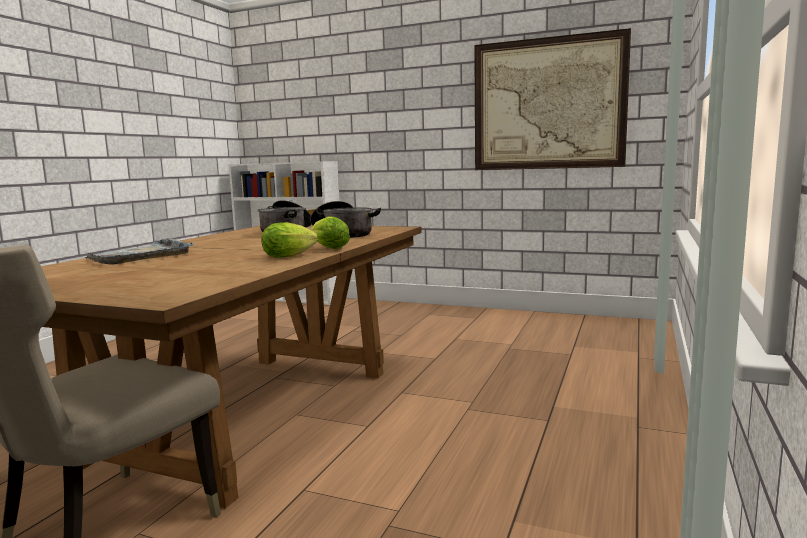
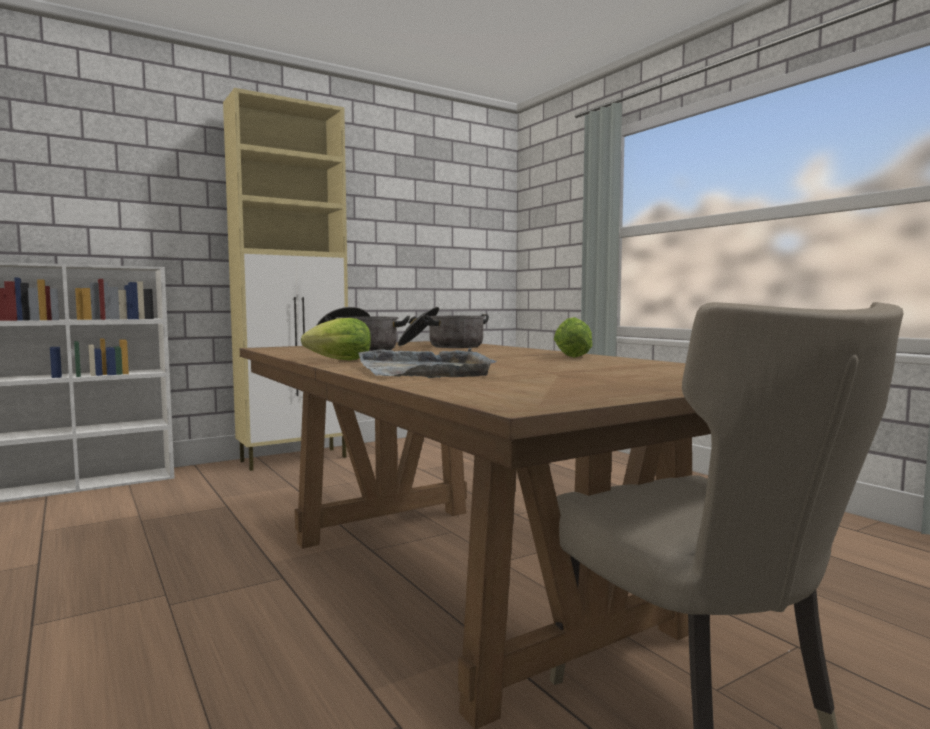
camera: 55 degrees left, 5 degrees down
(327, 248) = (539, 351): lettuce -> lettuce (336, 360)
(412, 309) = (295, 459): none -> beige cabinet
(548, 104) = (419, 227): picture -> none

